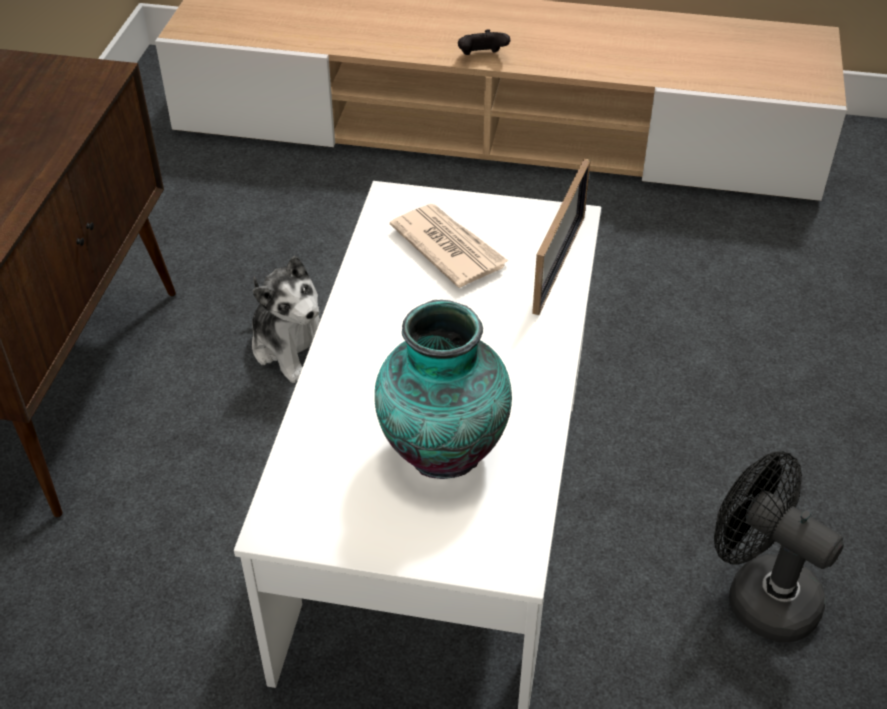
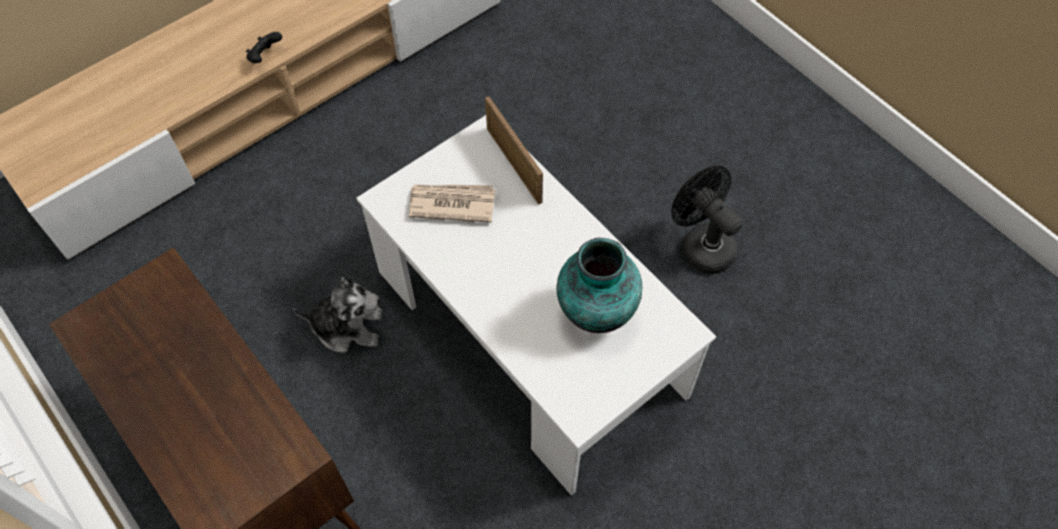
camera: 50 degrees left, 15 degrees up
(759, 594) = (701, 245): black fan -> black fan turned 60 degrees clockwise

